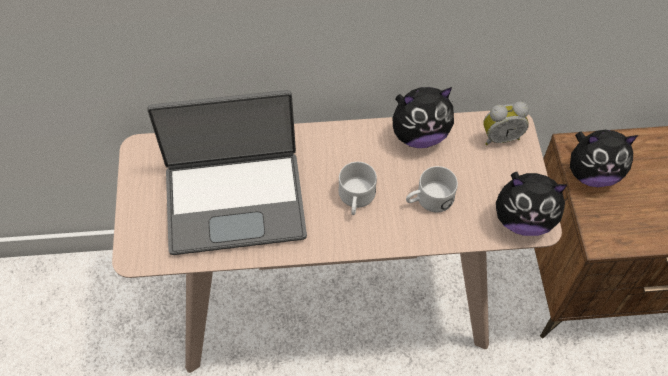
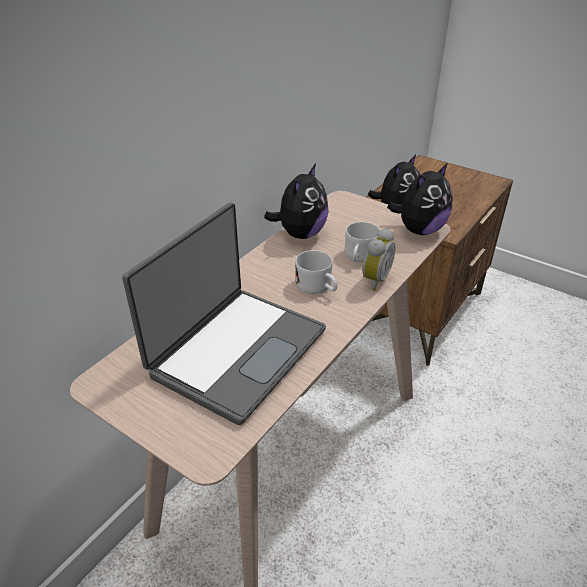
camera: 50 degrees left, 20 degrees down
(500, 136) = (345, 207): alarm clock -> alarm clock (374, 280)

